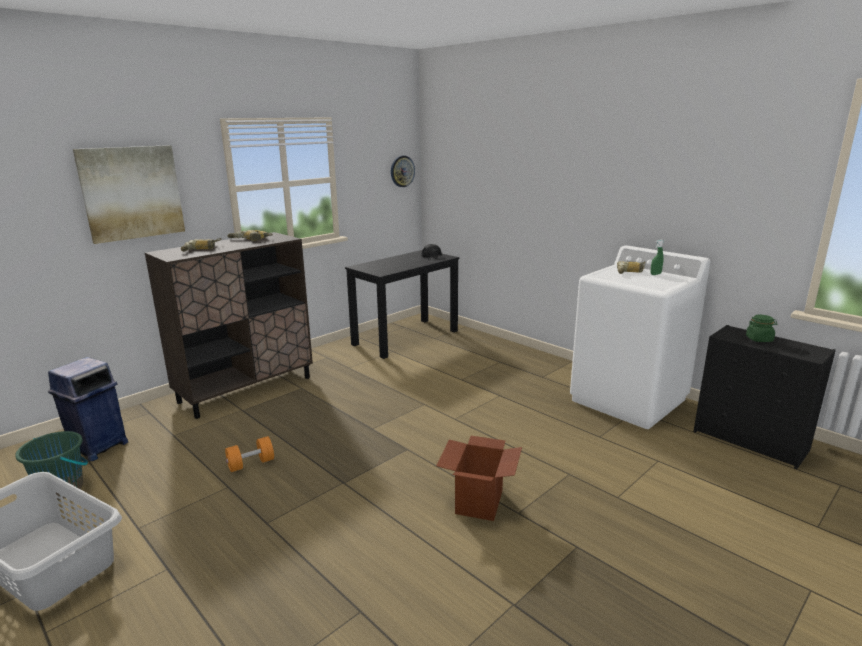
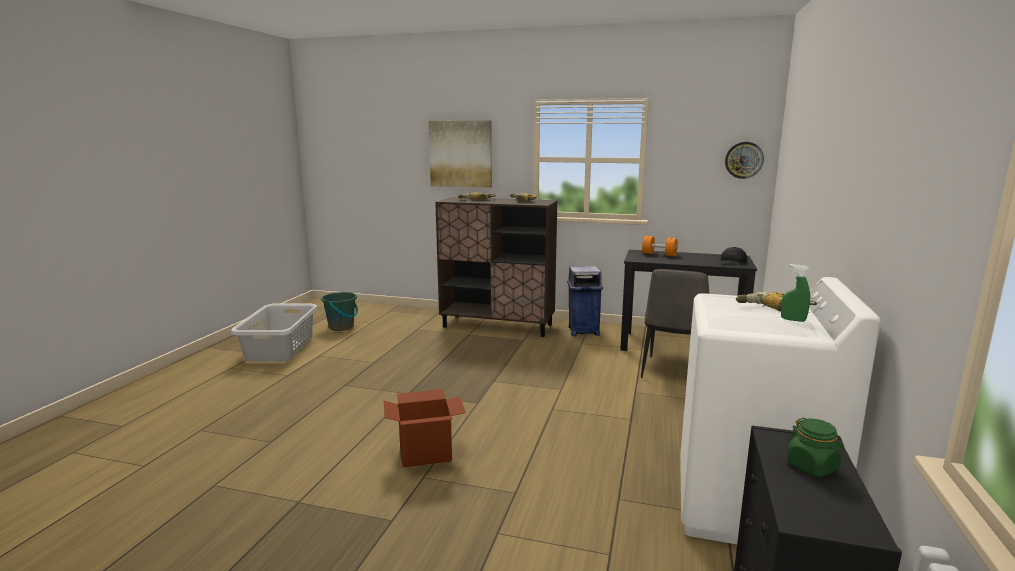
camera: 60 degrees right, 5 degrees down
(98, 447) = (387, 318): blue trash can -> blue trash can (583, 331)
(251, 464) = (405, 359): orange dumbbell -> orange dumbbell (659, 254)
(444, 356) = (673, 372): none -> chair

